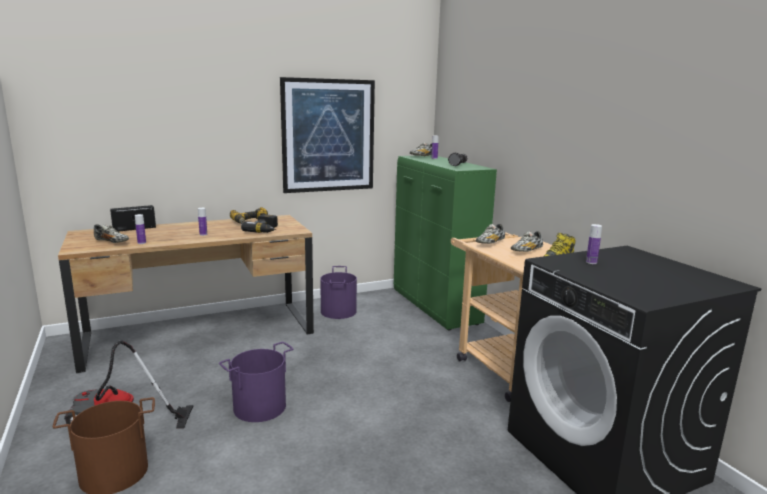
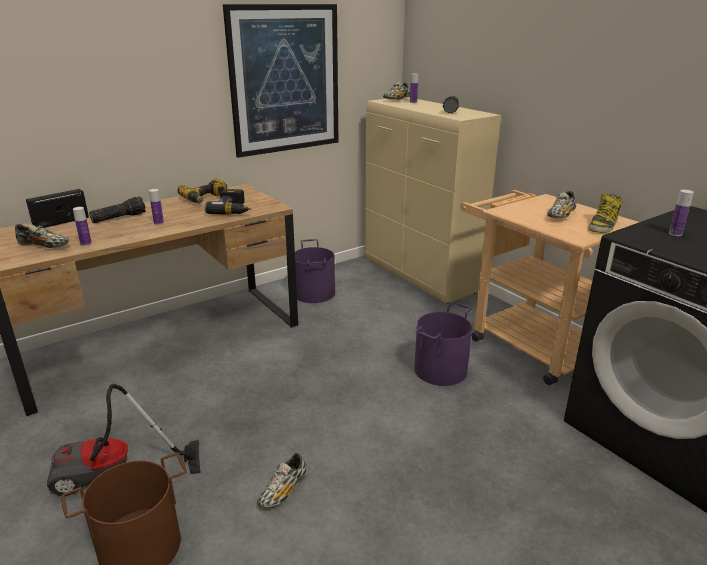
camera: 10 degrees left, 10 degrees up
(177, 229) = (119, 217): none -> flashlight
(259, 406) = (278, 430): purple bucket -> purple bucket (439, 369)
(436, 307) = (420, 276): green cabinet -> beige cabinet
(490, 243) = (514, 208): shoe -> shoe (283, 491)

